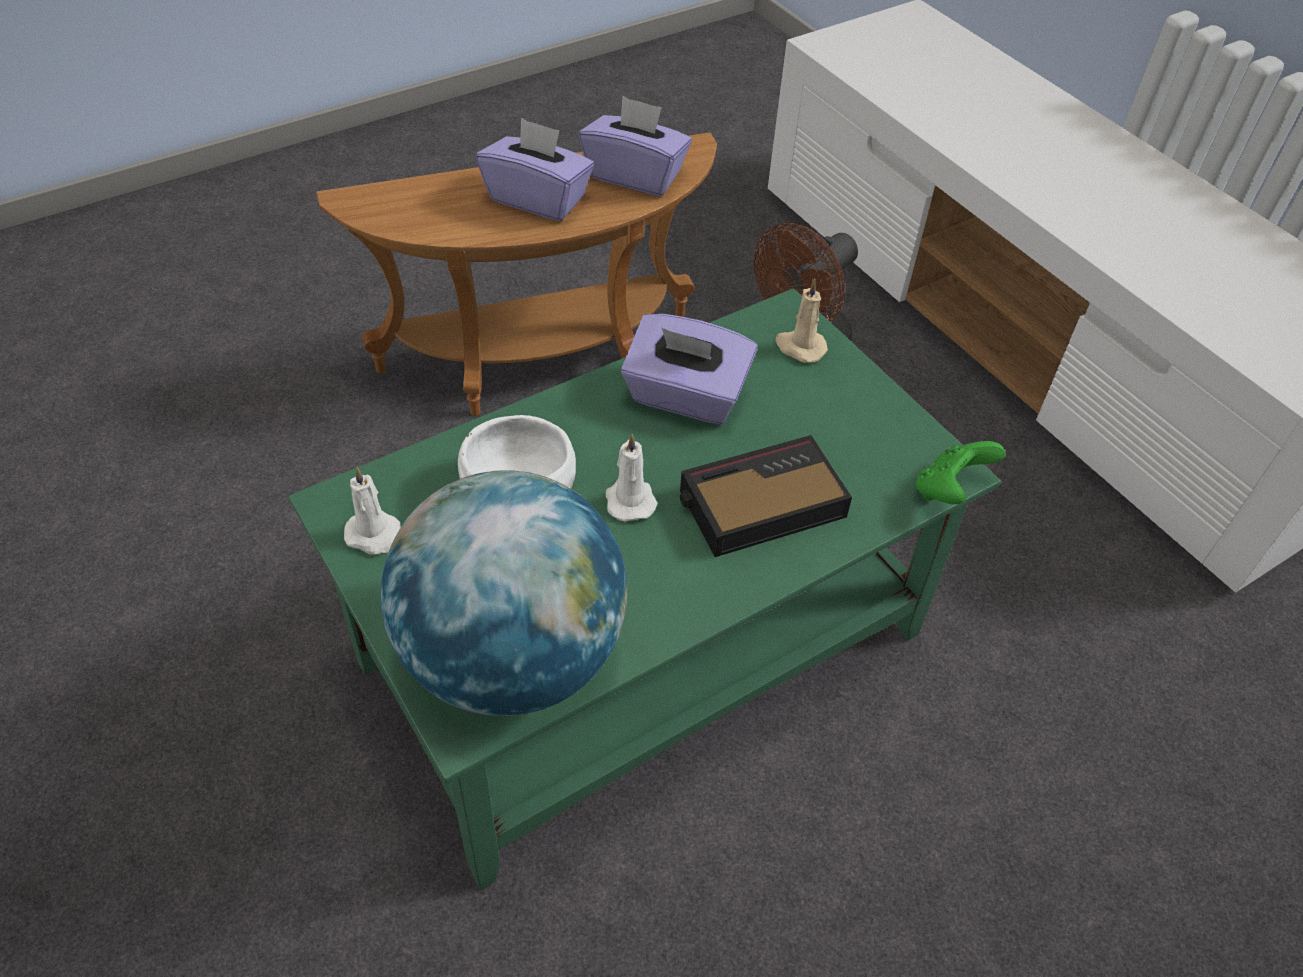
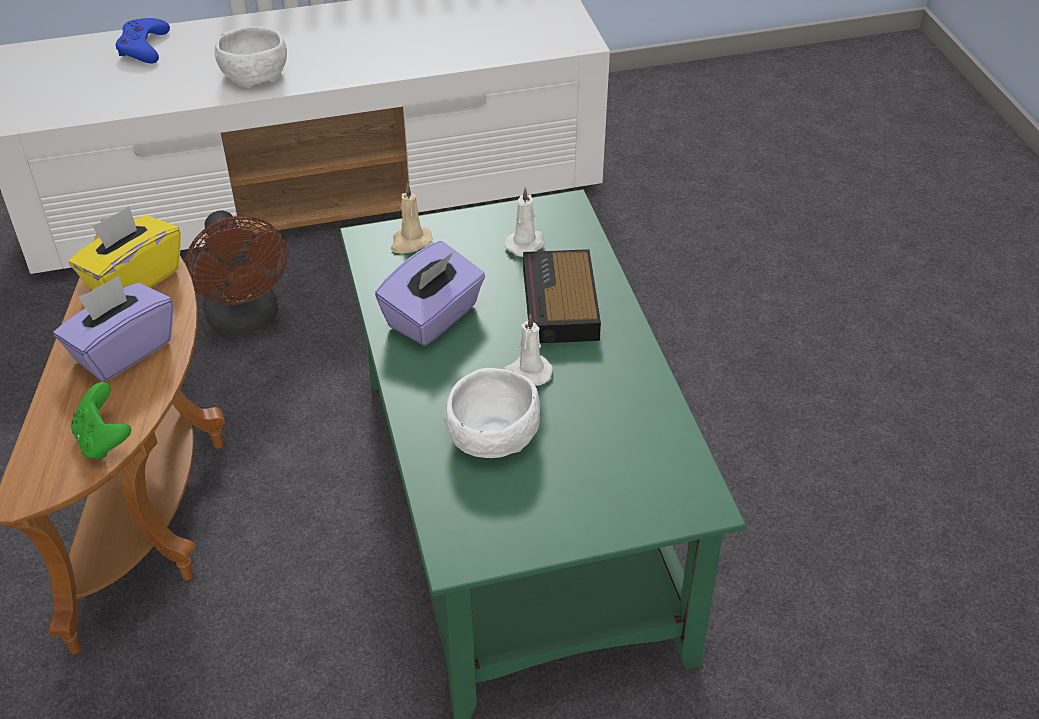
camera: 70 degrees left, 5 degrees down
(376, 535) = (504, 532): white candle -> white candle (526, 244)
(514, 656) = (652, 466): globe -> none
(635, 175) = (133, 279): purple tissue box -> yellow tissue box
(949, 490) = (584, 213): green game controller -> green game controller (104, 440)
(995, 79) = (143, 47): none -> blue game controller
(1013, 158) = (253, 73): none -> white bowl

